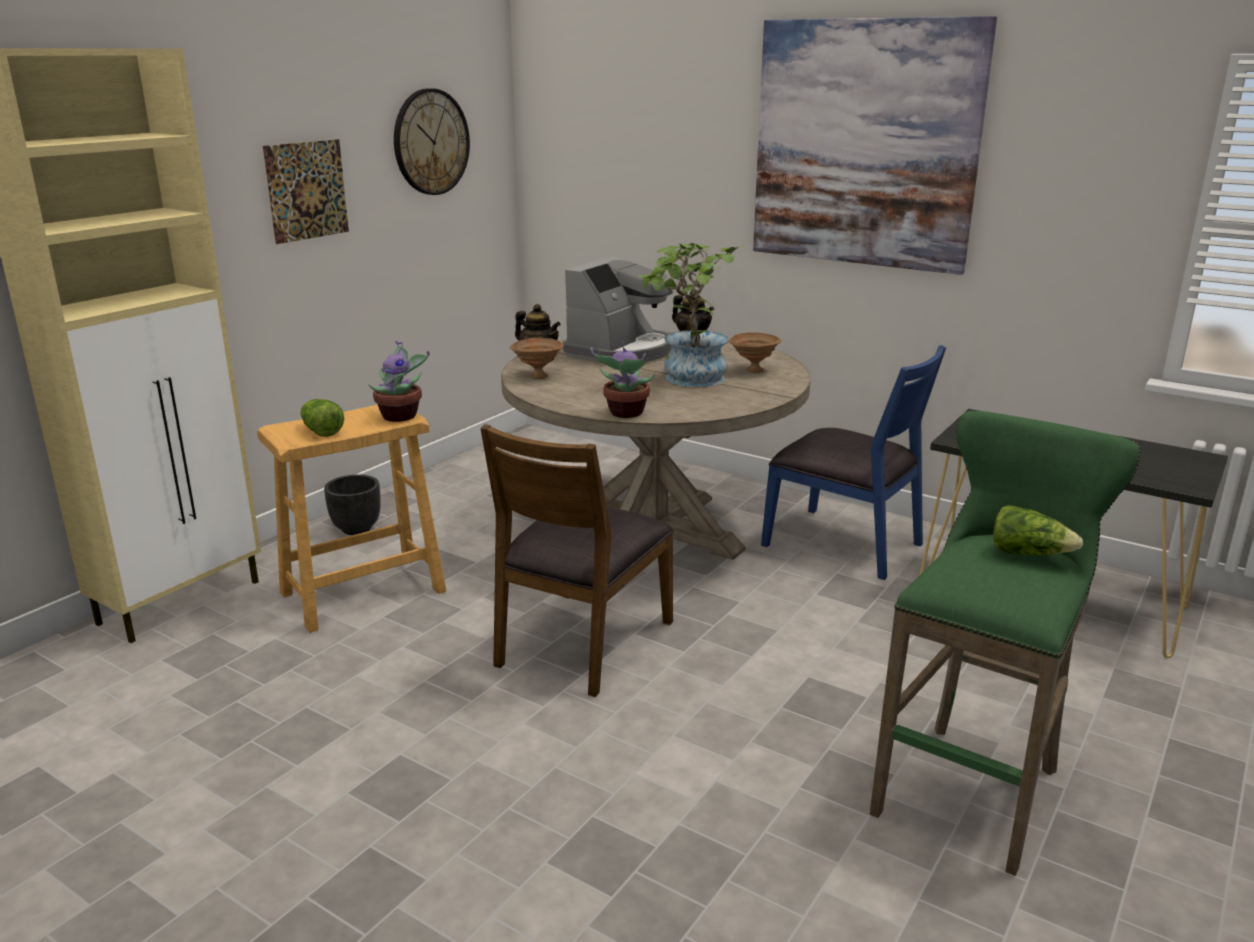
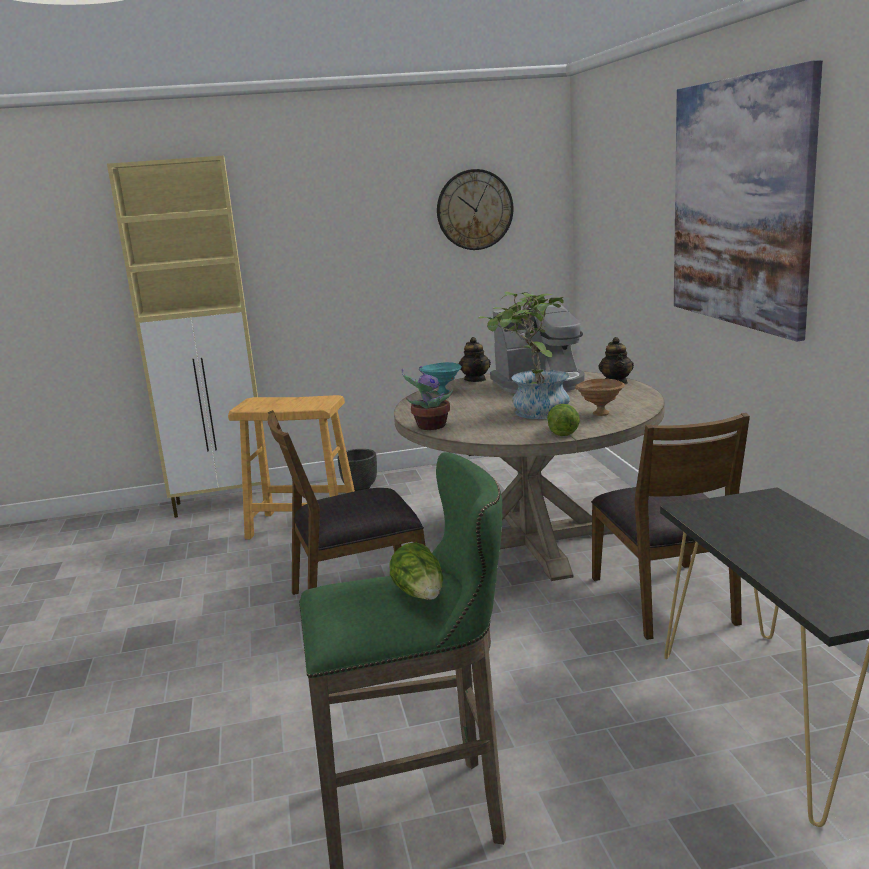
camera: 45 degrees right, 5 degrees down
(307, 190) = (355, 245): picture -> none
(321, 431) = (267, 405): lettuce -> lettuce (562, 431)
(401, 416) = (320, 404): potted plant -> none
(537, 376) = (441, 392): brown bowl -> turquoise bowl
(844, 543) = (665, 600): blue chair -> brown chair

